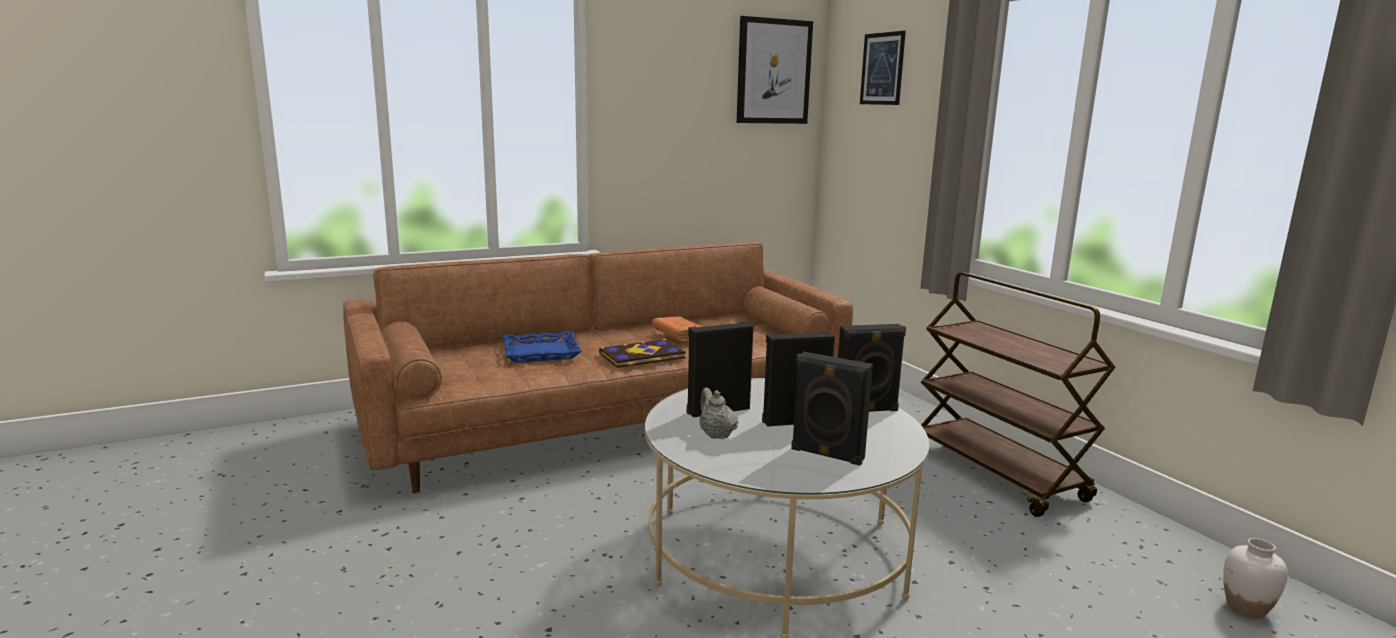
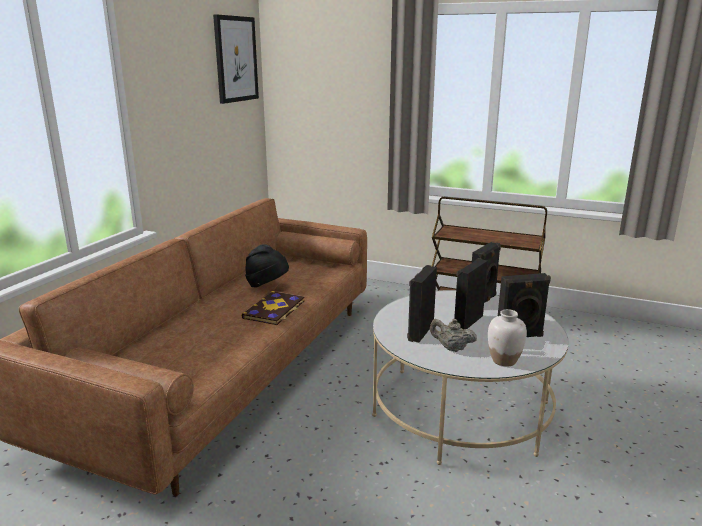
camera: 40 degrees left, 5 degrees up
(541, 352) = (196, 333): blue tray -> none
(679, 336) = (267, 285): orange book -> black hat
(882, 69) = (322, 56): picture -> none
(1245, 608) = (641, 342): white vase -> white vase (504, 360)

